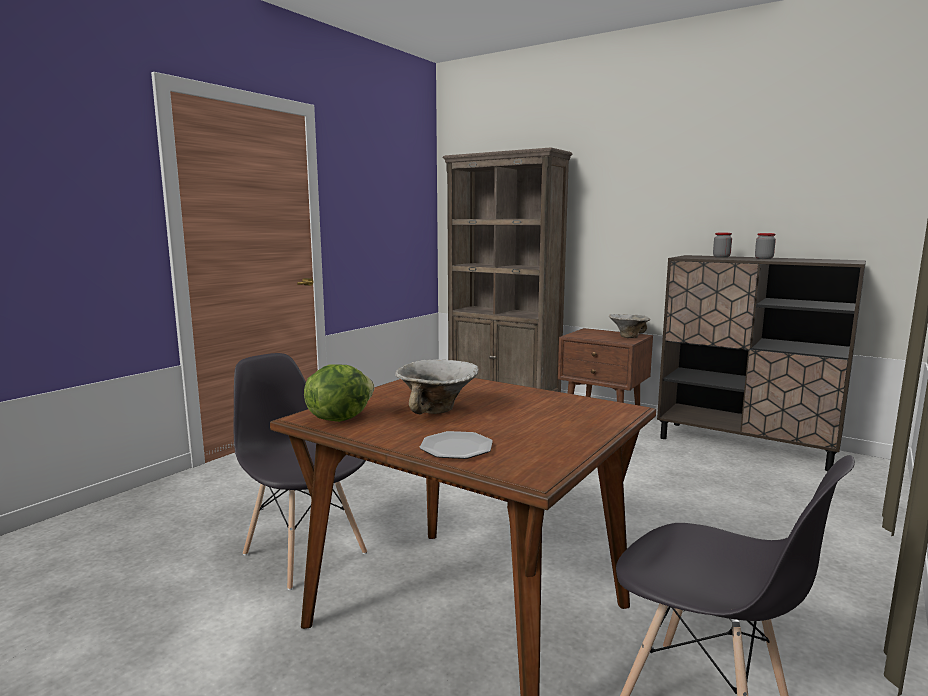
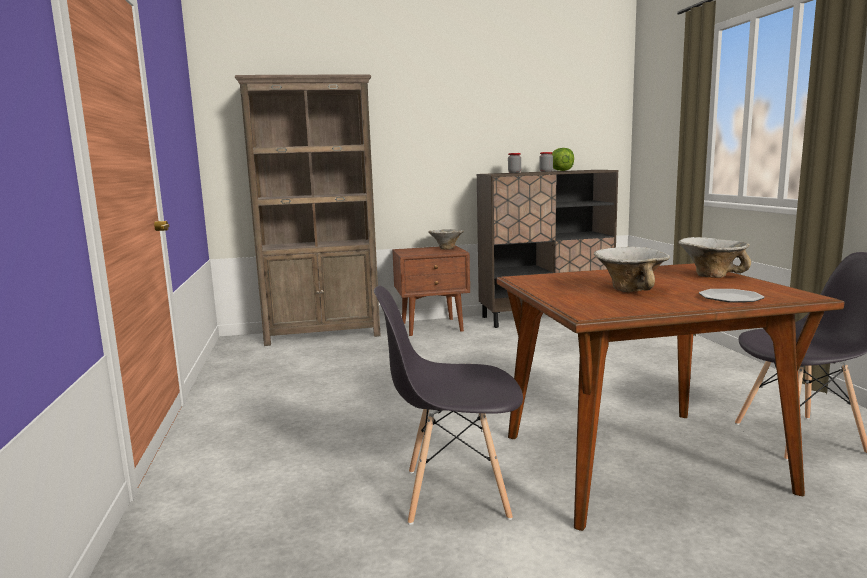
camera: 45 degrees left, 0 degrees up
(339, 418) = (608, 308): lettuce -> lettuce (561, 171)
(579, 424) = (711, 275): none -> bowl

